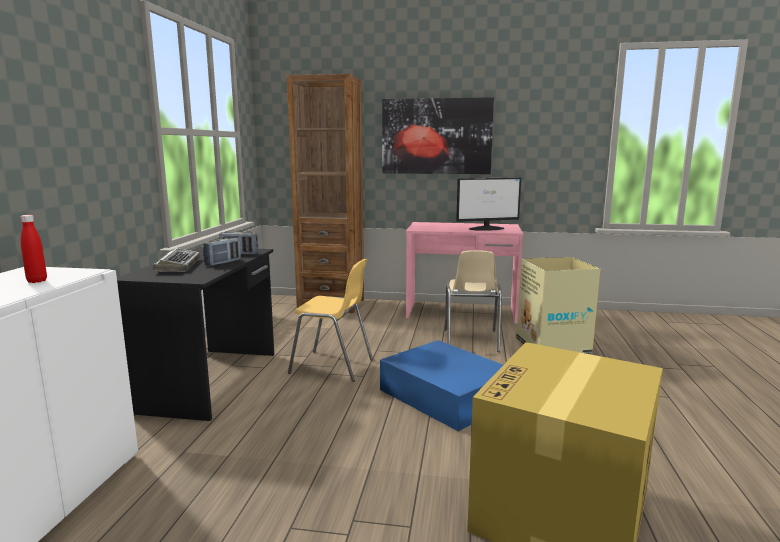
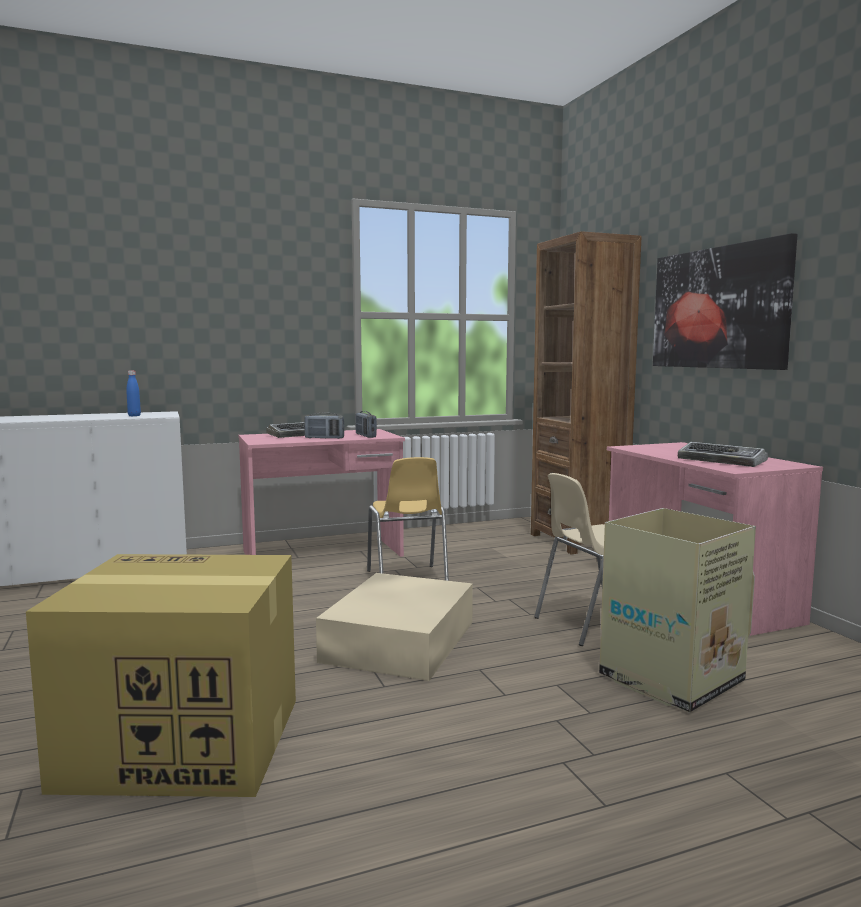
camera: 60 degrees right, 5 degrees down
(37, 281) = (134, 416): red bottle -> blue bottle
(212, 380) = (323, 554): black desk -> pink desk
(445, 394) = (401, 640): blue storage box -> beige storage box
(487, 228) = (722, 461): monitor -> keyboard

